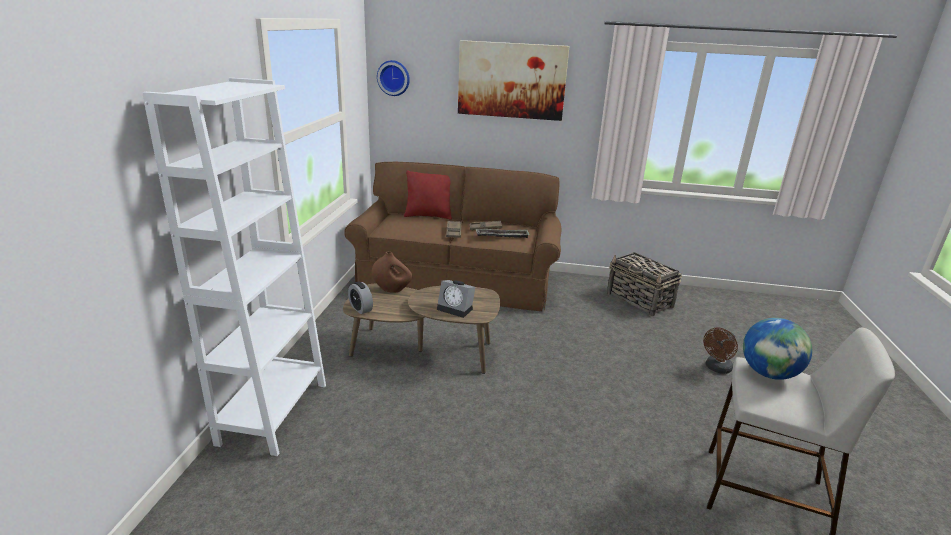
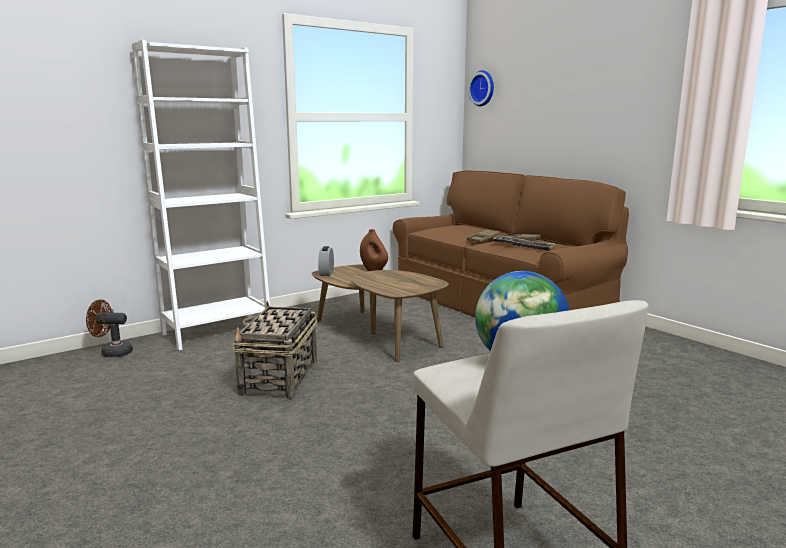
camera: 45 degrees right, 10 degrees down
(428, 216) = (484, 228): red pillow -> none
(456, 309) = (386, 284): alarm clock -> none
(511, 80) = (585, 77): picture -> none
(640, 300) = (705, 370): basket -> basket (279, 378)
(716, 368) = (696, 456): brown fan -> brown fan (112, 352)

